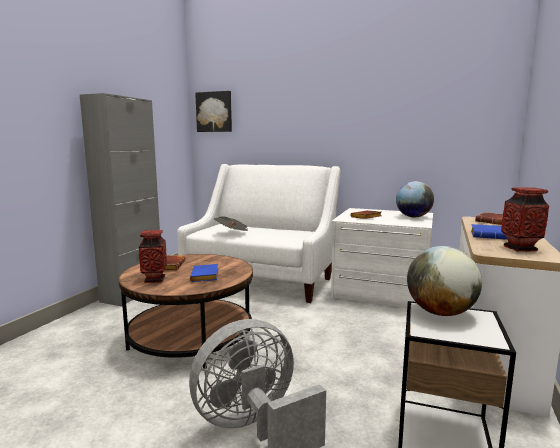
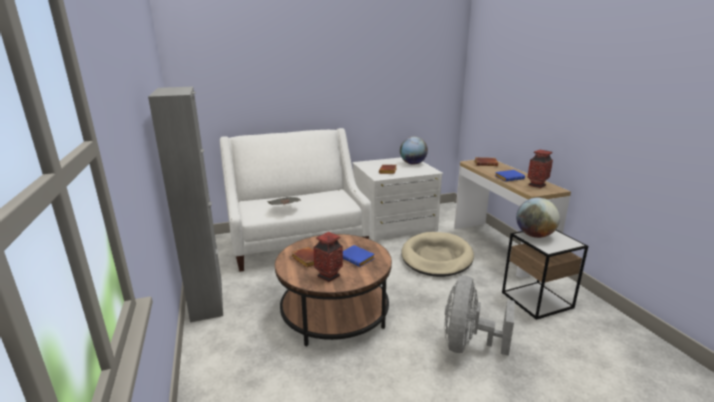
camera: 40 degrees left, 10 degrees up
(214, 112) = (200, 79): picture -> none
(376, 334) = (436, 257): none -> beige dog bed

